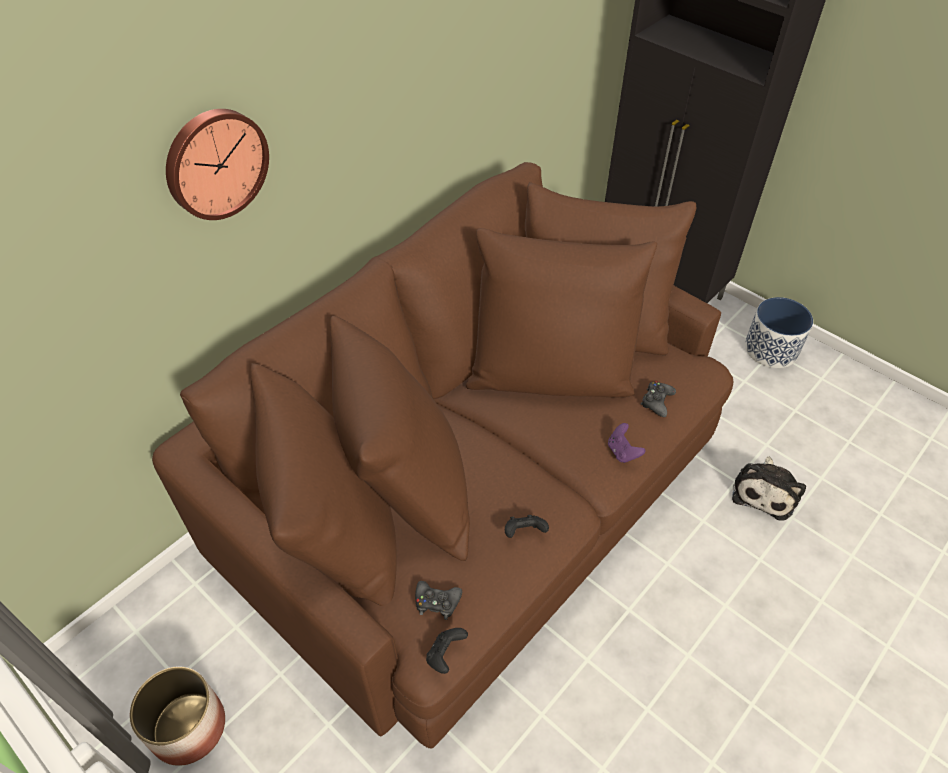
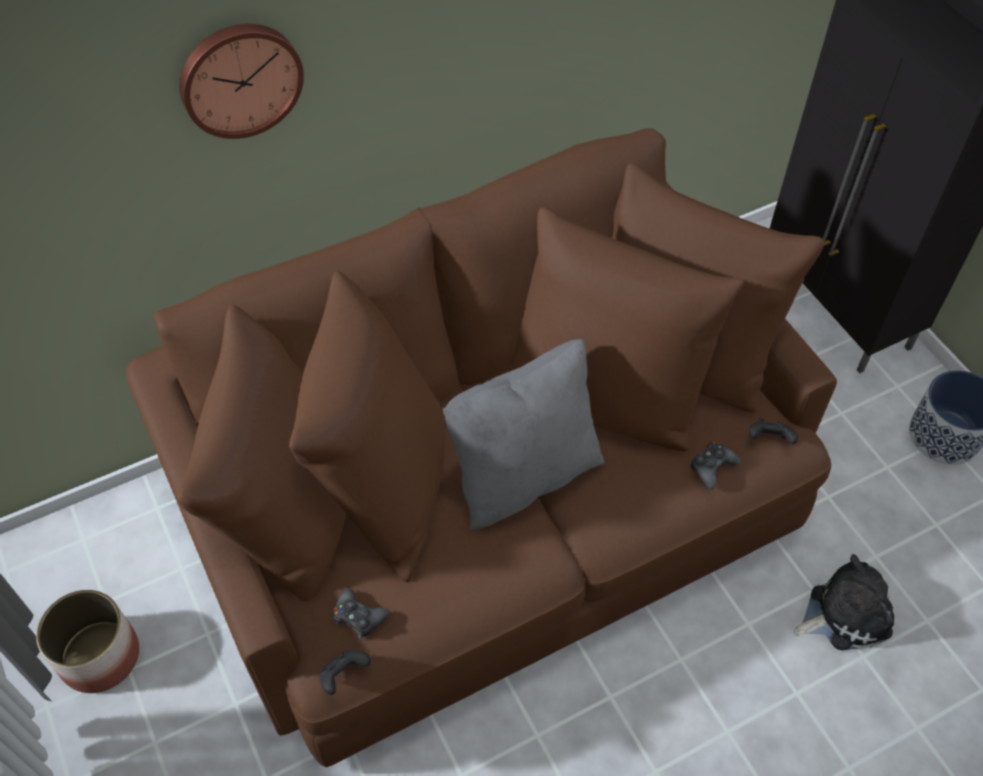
camera: 20 degrees right, 5 degrees up
(519, 448) = (523, 474): none -> grey pillow
(524, 532) = (485, 572): black game controller -> black game controller (769, 439)
(622, 452) = (641, 515): purple game controller -> none
(765, 491) = (844, 613): plush toy -> plush toy turned 150 degrees counterclockwise

